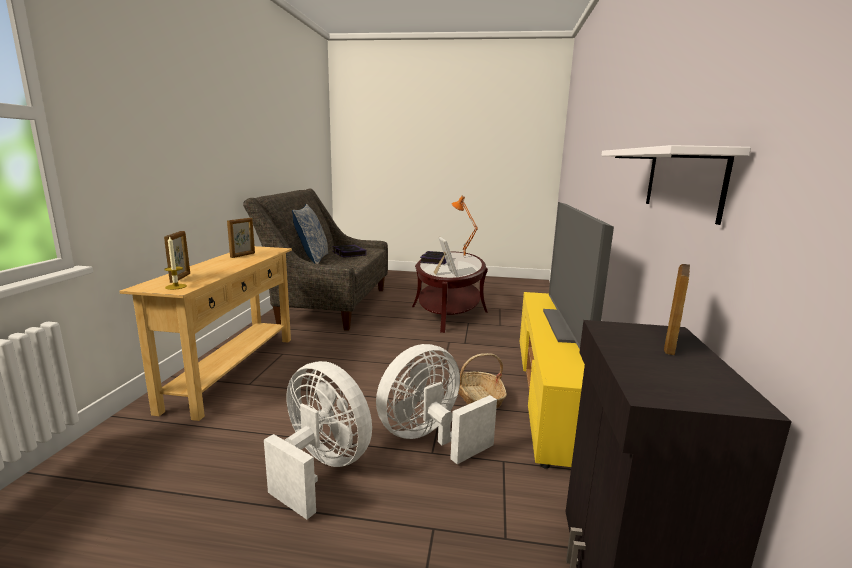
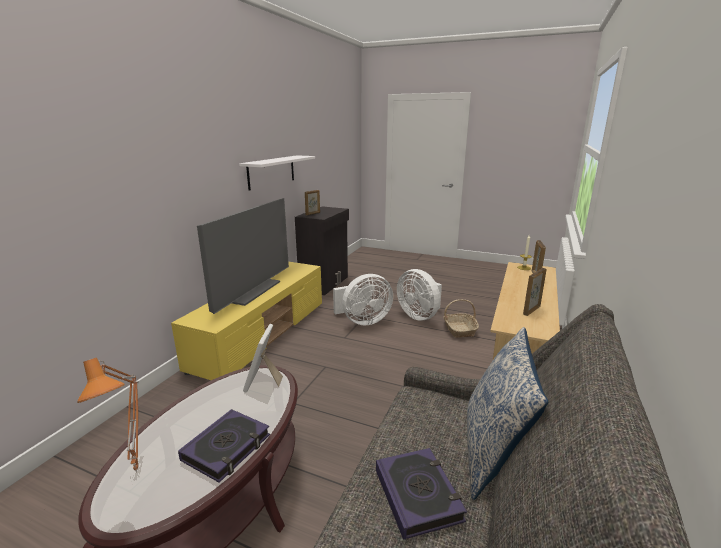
camera: 165 degrees left, 5 degrees up
(478, 398) = (318, 338): basket -> basket (459, 329)

